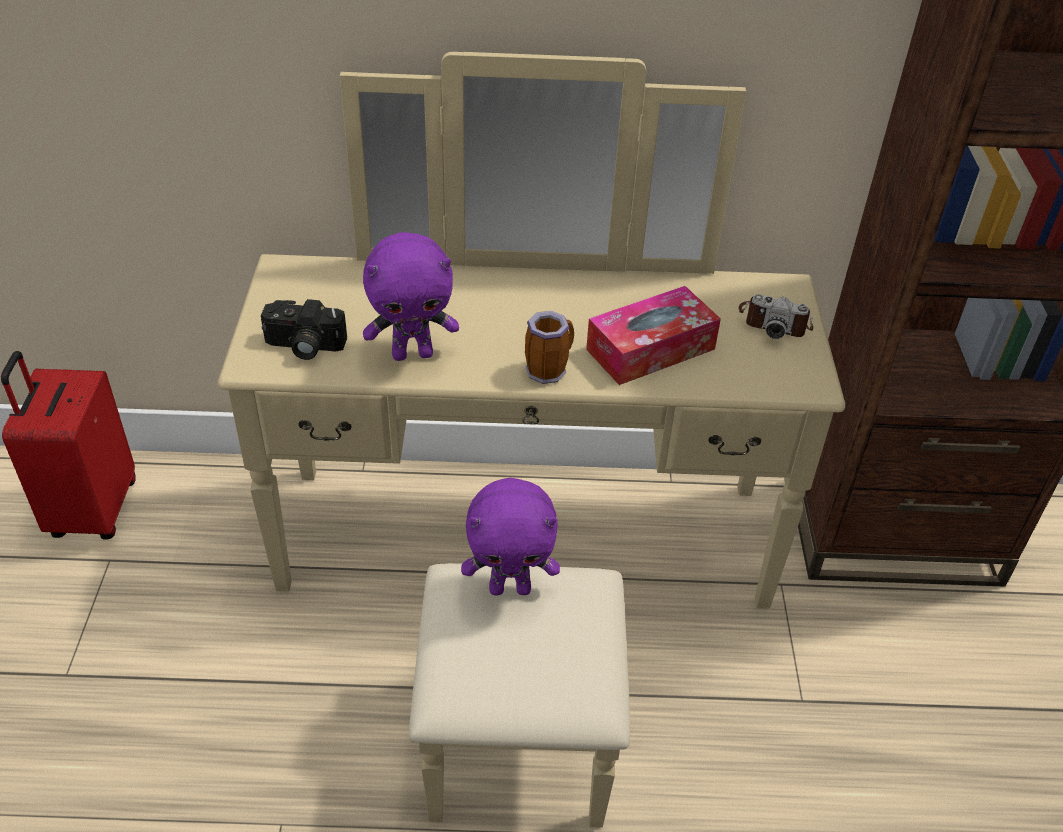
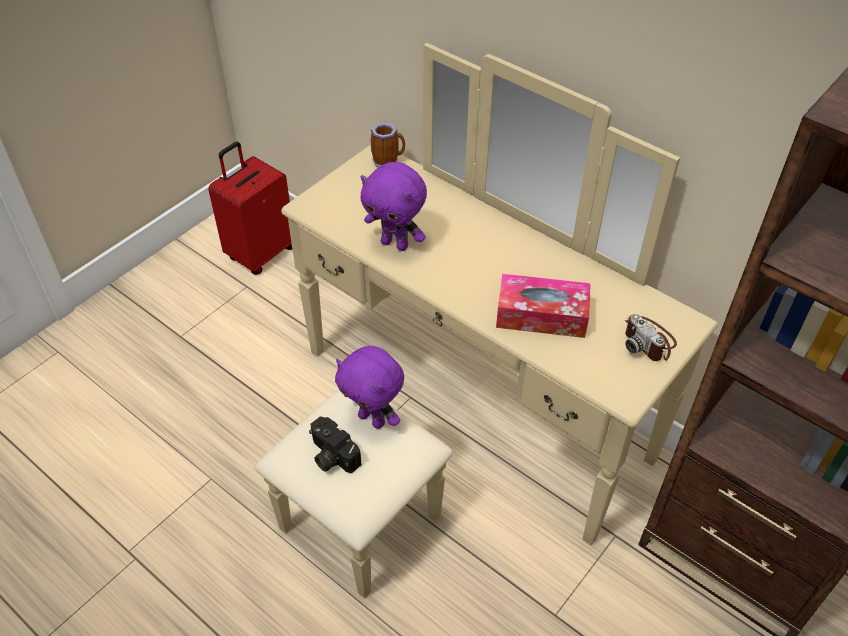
camera: 40 degrees right, 5 degrees up
(303, 346) = (342, 209): camera -> camera (331, 455)
(548, 369) = (463, 294): mug -> mug (388, 160)

